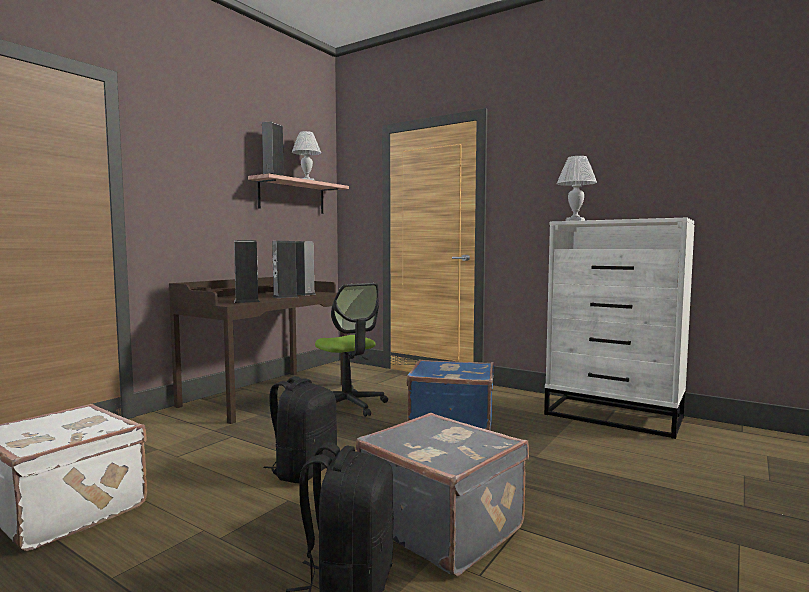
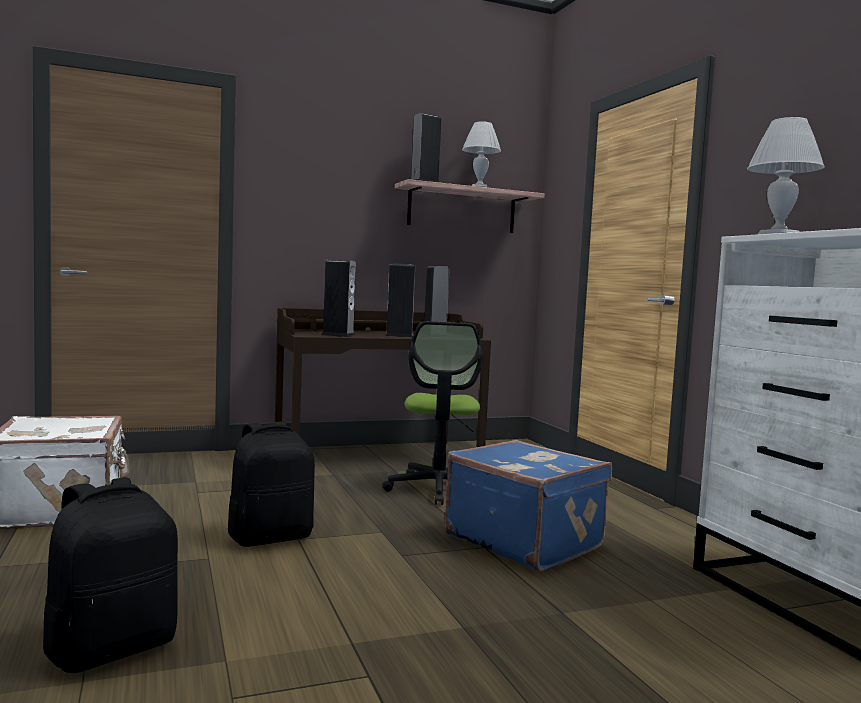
camera: 35 degrees right, 0 degrees up
(442, 525) = (294, 636): grey suitcase -> none

